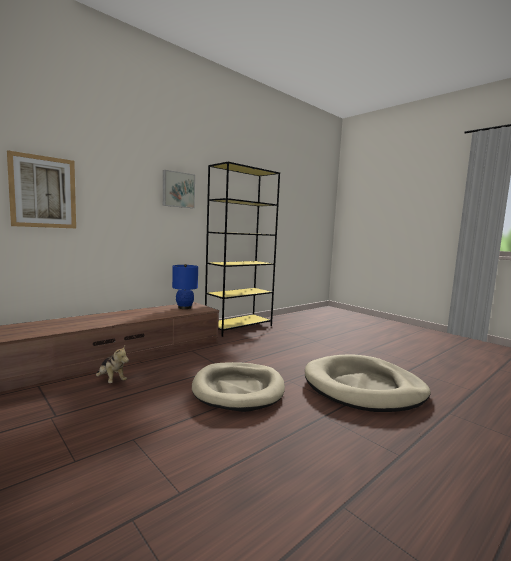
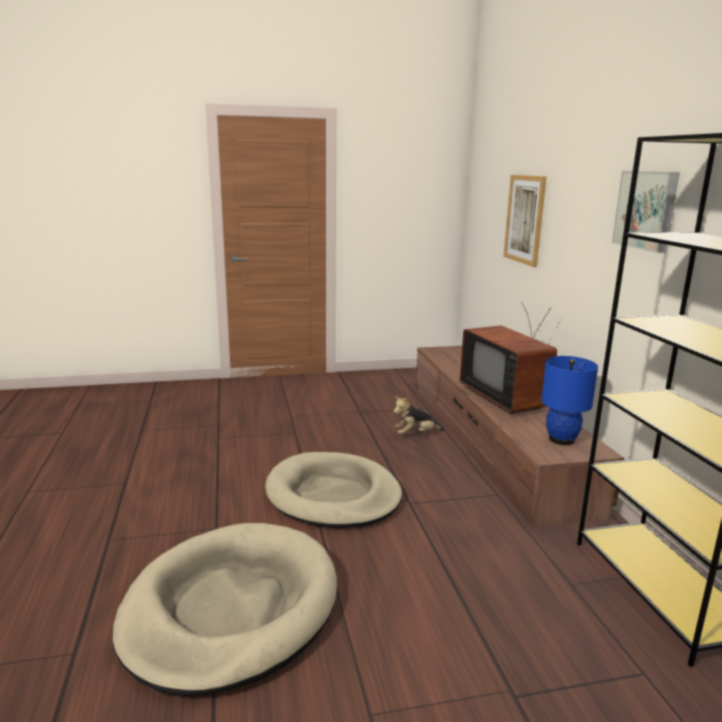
camera: 120 degrees right, 10 degrees up
(126, 316) = (507, 398): none -> television

